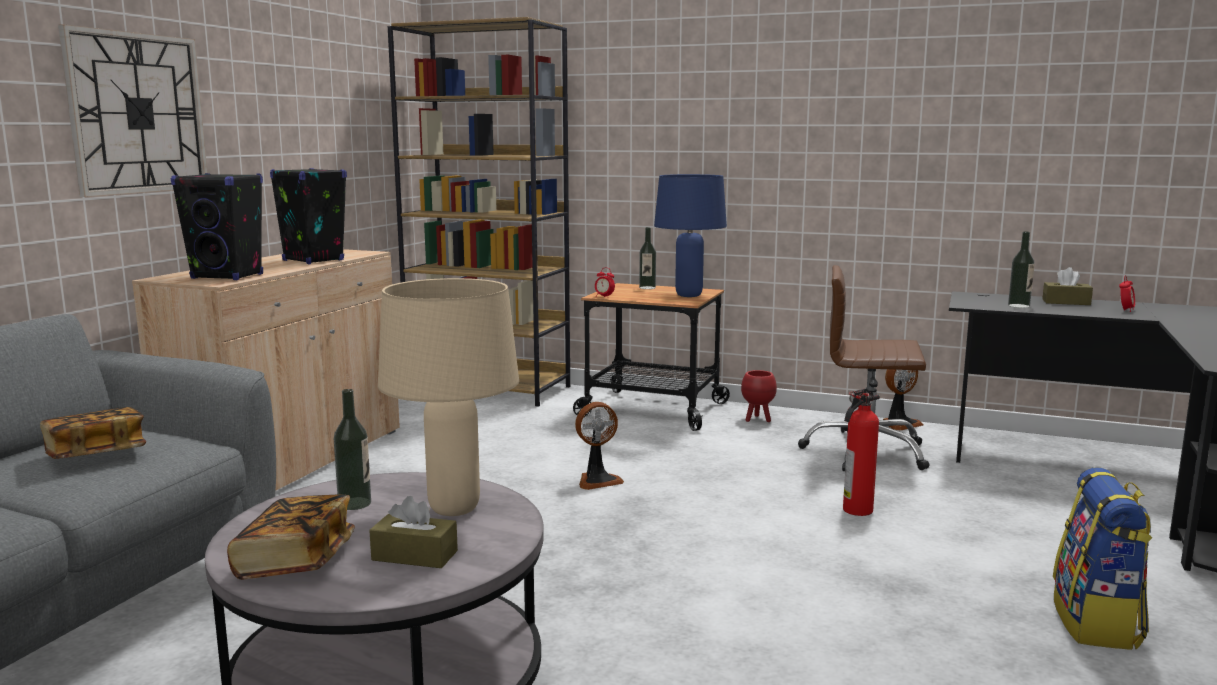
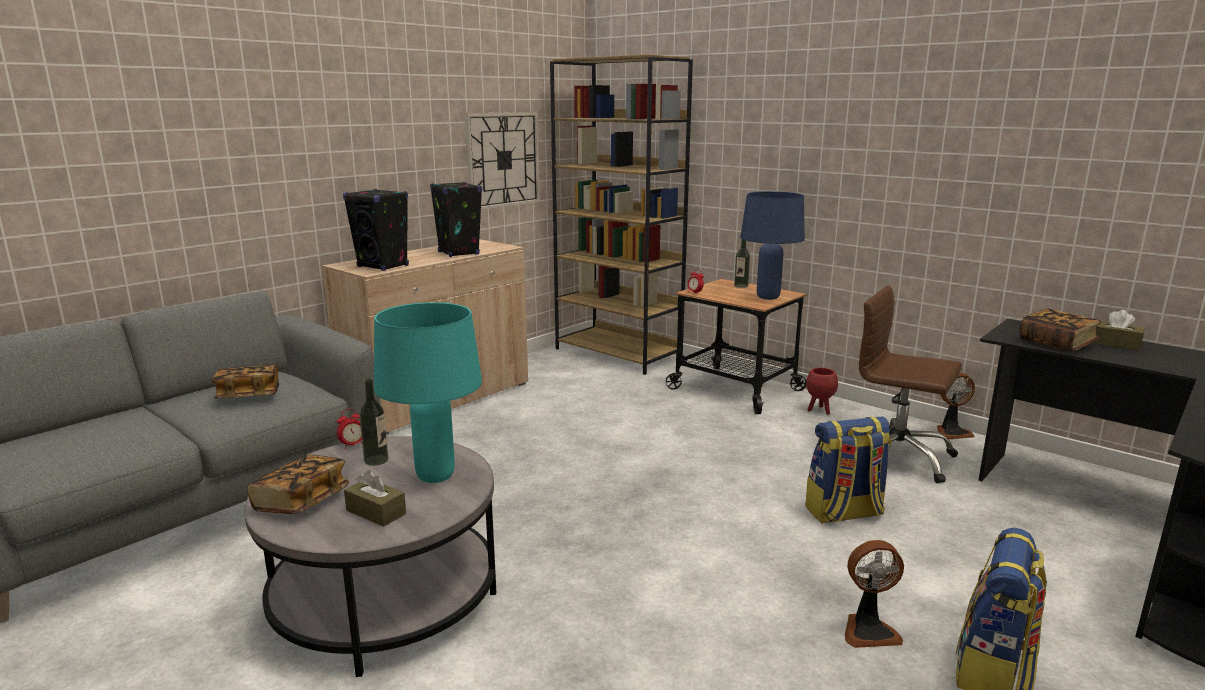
camera: 20 degrees right, 5 degrees up
(137, 113) = (330, 144): wall clock -> wall clock (503, 160)
(455, 508) = (436, 476): beige table lamp -> turquoise table lamp
(597, 480) = (645, 449): fan -> fan (868, 630)
(856, 510) = (844, 513): fire extinguisher -> backpack
(1018, 306) = (1056, 343): bottle -> book
(1125, 310) = (1172, 361): alarm clock -> alarm clock (352, 445)

